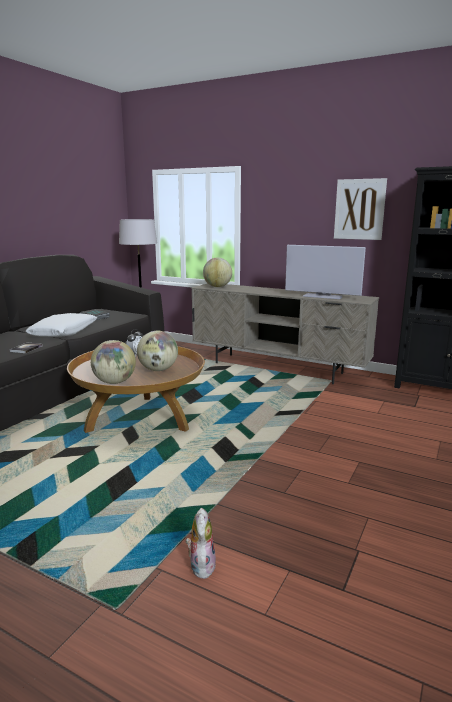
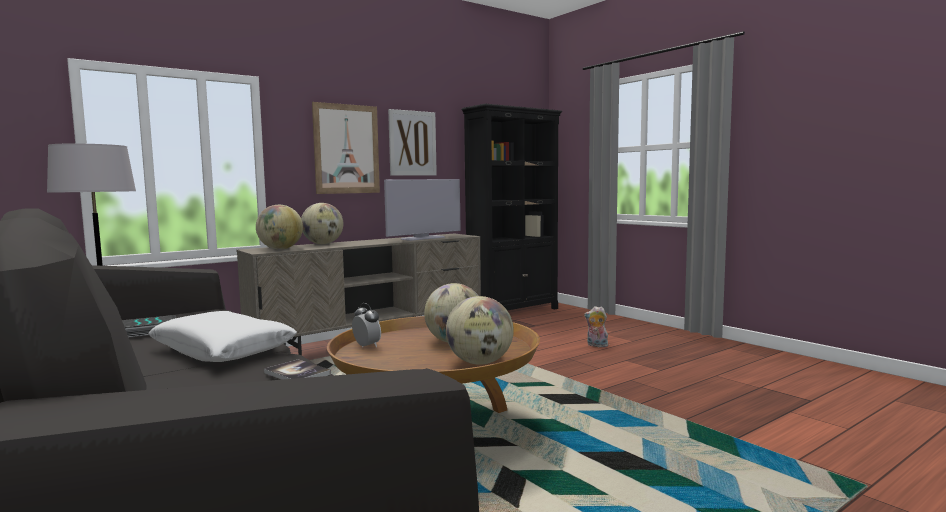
camera: 65 degrees left, 10 degrees down
(201, 565) = (789, 441): plush toy -> plush toy (596, 345)
(253, 288) = (323, 244): none -> globe
(298, 216) = (346, 149): none -> picture

